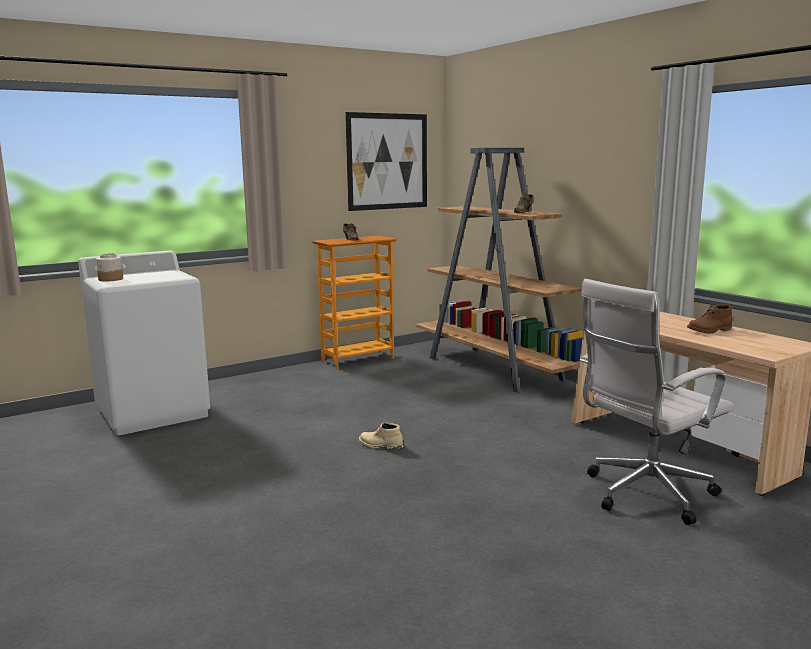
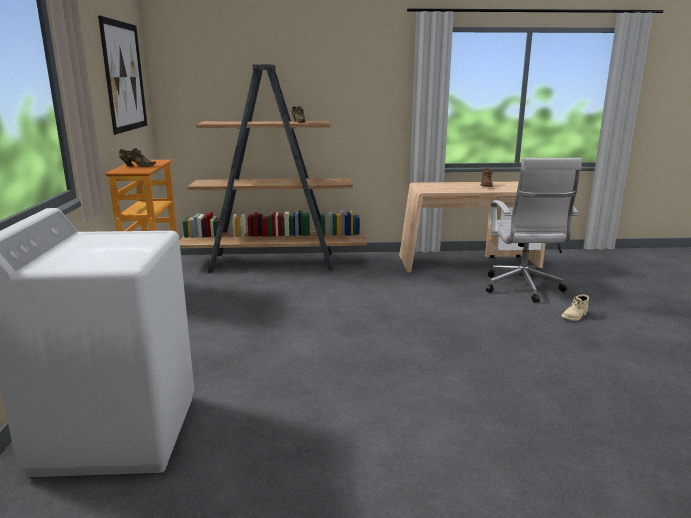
camera: 60 degrees left, 5 degrees up
(110, 279) = (81, 261): jar -> none
(380, 445) = (375, 335): beige boot -> beige boot (575, 316)

